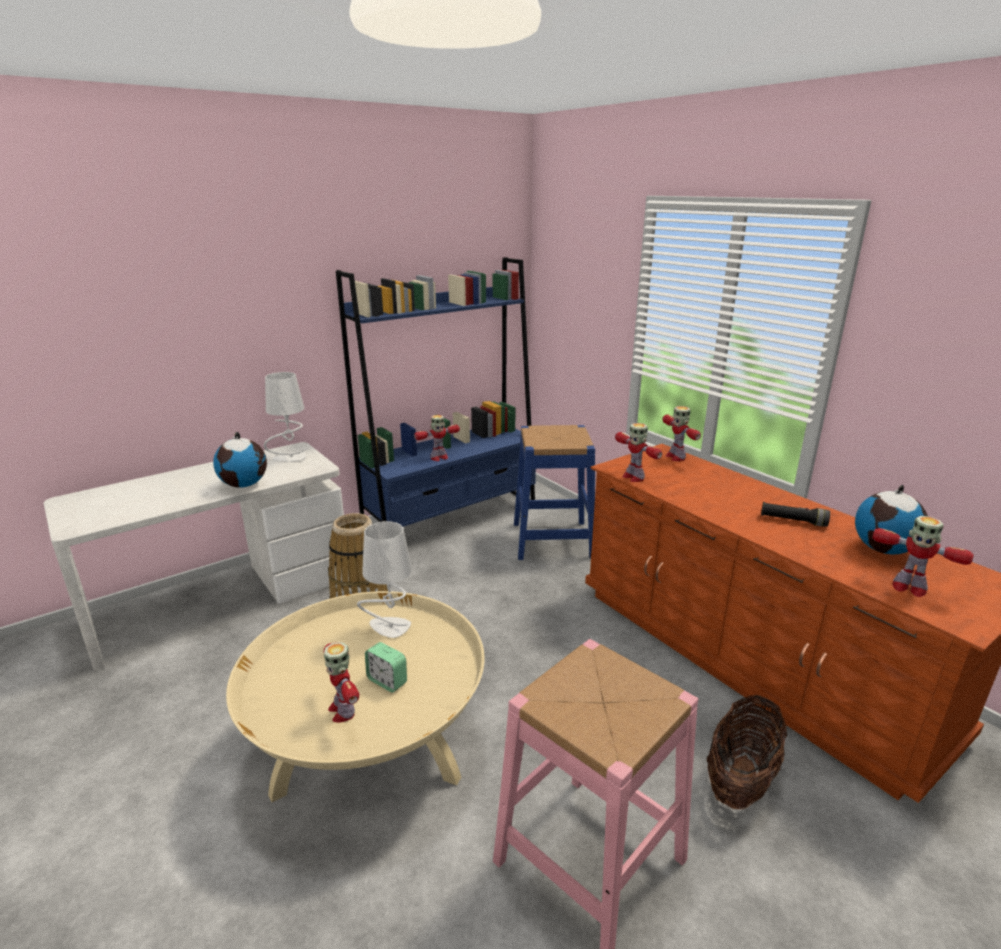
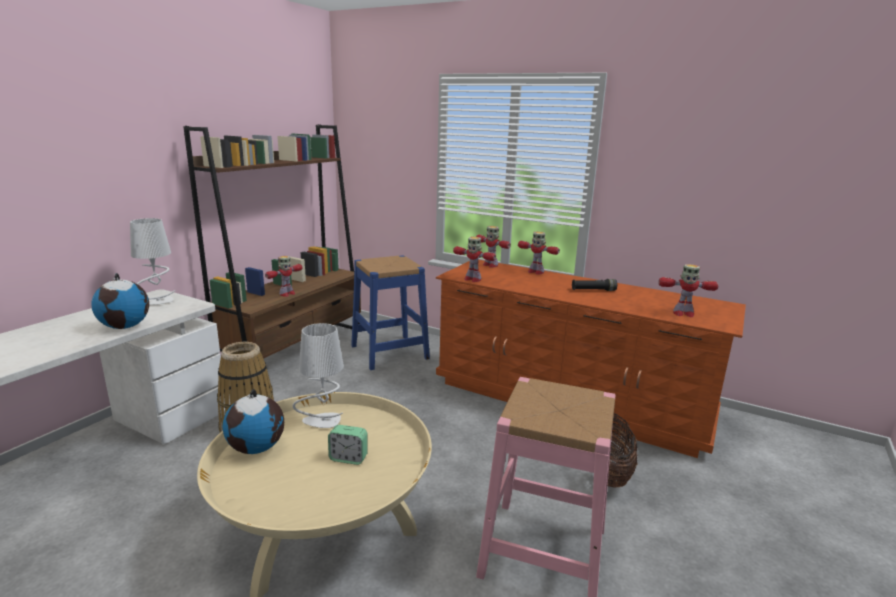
camera: 25 degrees left, 5 degrees down
(342, 710) = (324, 487): toy robot -> toy robot (535, 272)
(452, 517) = (295, 349): blue bookcase -> brown bookcase
(884, 549) = (654, 297): globe -> globe (257, 448)

